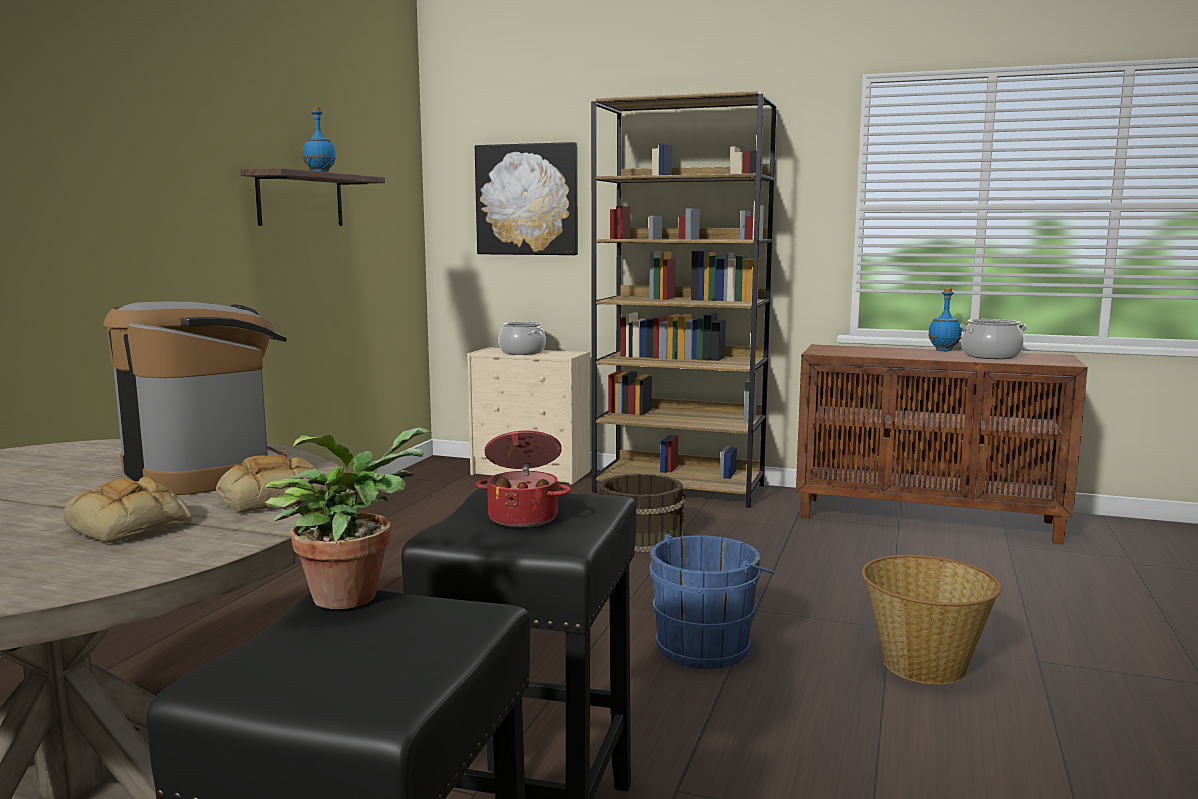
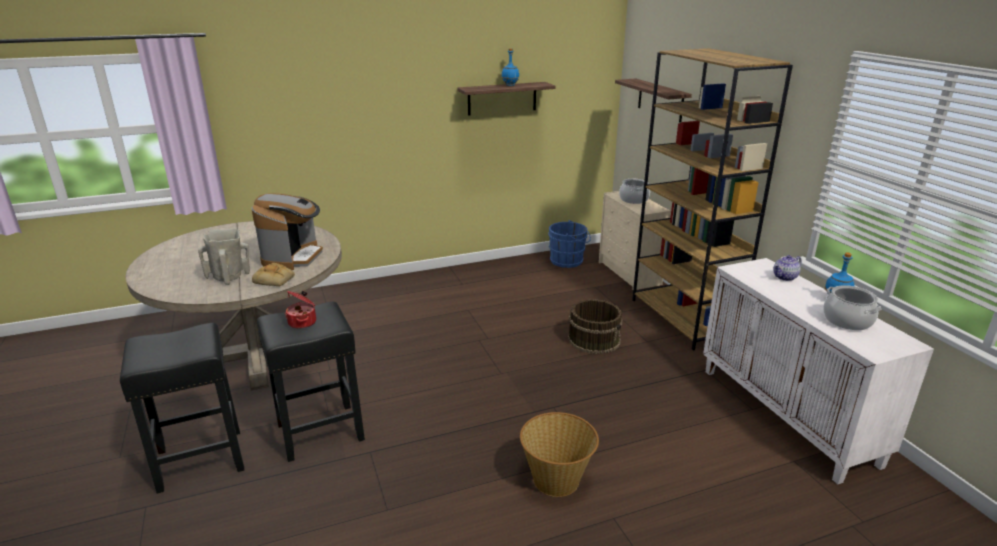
camera: 50 degrees right, 15 degrees up
(132, 526) = (229, 277): bread -> beige vase
(351, 594) = (204, 329): potted plant -> none
(527, 200) = (660, 100): picture -> shelf
(707, 646) = (496, 410): blue bucket -> blue bucket (568, 261)
(868, 349) = (785, 277): none -> teapot
(927, 519) = (787, 415): brown cabinet -> white cabinet

